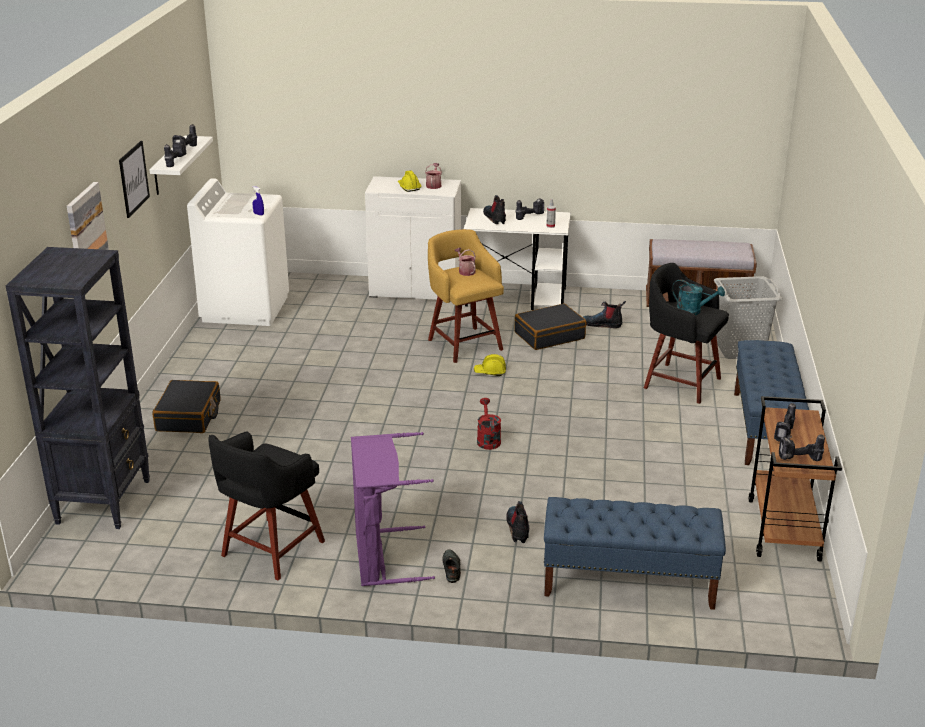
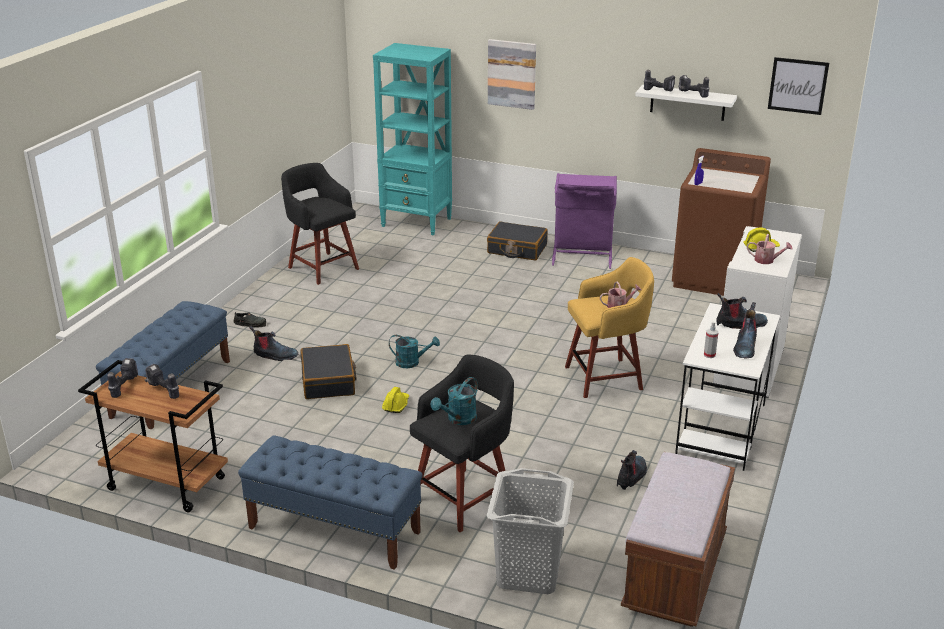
camera: 105 degrees right, 0 degrees up
(104, 501) = (417, 222): black bookcase -> turquoise bookcase
(133, 178) = (608, 76): picture -> picture (798, 86)
(245, 308) = (714, 278): white washing machine -> brown washing machine
(382, 557) = (283, 301): purple laundry basket -> purple laundry basket (582, 254)
(487, 439) = (412, 362): red watering can -> turquoise watering can
(490, 372) = (537, 383): yellow hard hat -> yellow hard hat (396, 405)
(529, 216) = (745, 347): power drill -> boot
(549, 335) = (611, 433): black suitcase -> black suitcase (328, 381)

